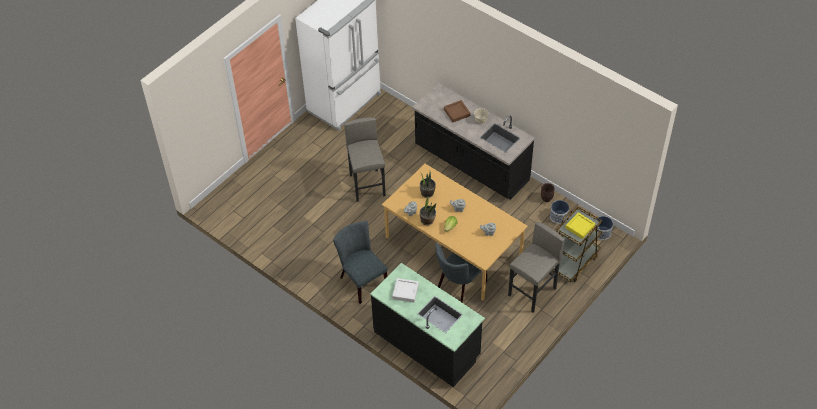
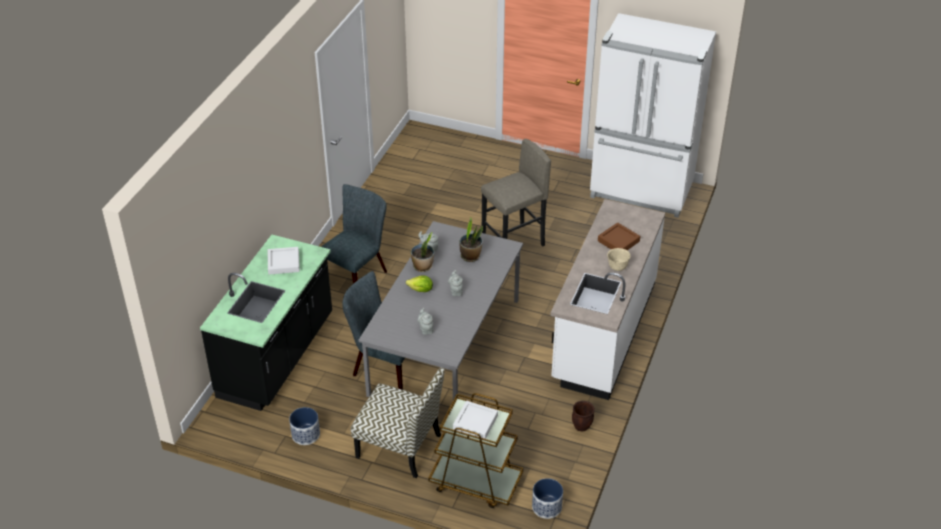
camera: 70 degrees right, 10 degrees down
(454, 247) = (446, 347): orange dining table -> grey dining table
(471, 164) = (603, 331): black counter -> white counter
(532, 292) = (400, 446): grey stool -> chair
(558, 217) = (553, 448): planter -> planter (305, 435)
(580, 227) = (475, 422): yellow tray -> white tray

